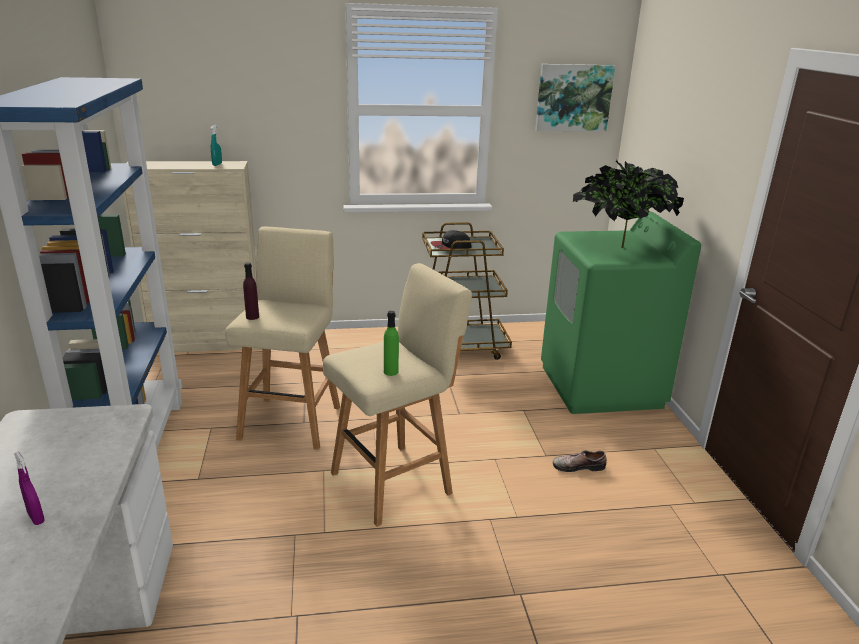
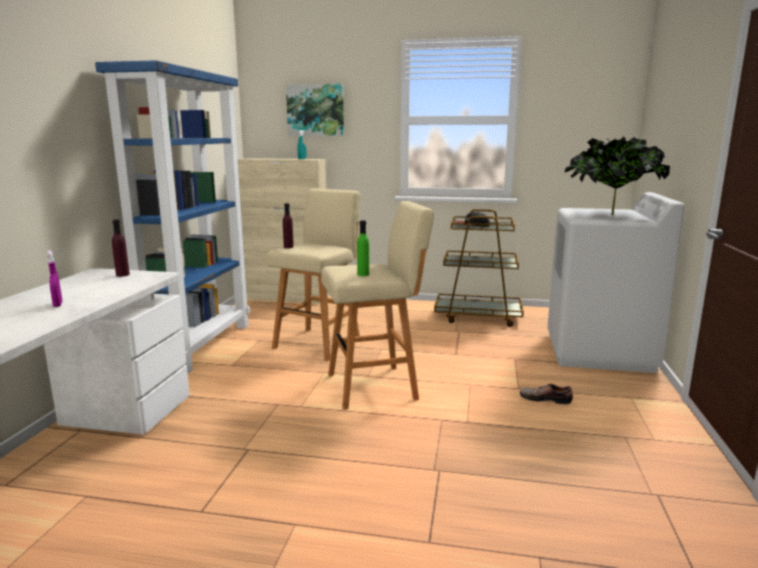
camera: 20 degrees right, 10 degrees down
(72, 423) = (122, 275): none -> purple bottle
(573, 98) = (591, 107): picture -> picture (315, 110)
(601, 386) = (599, 352): green washing machine -> white washing machine

